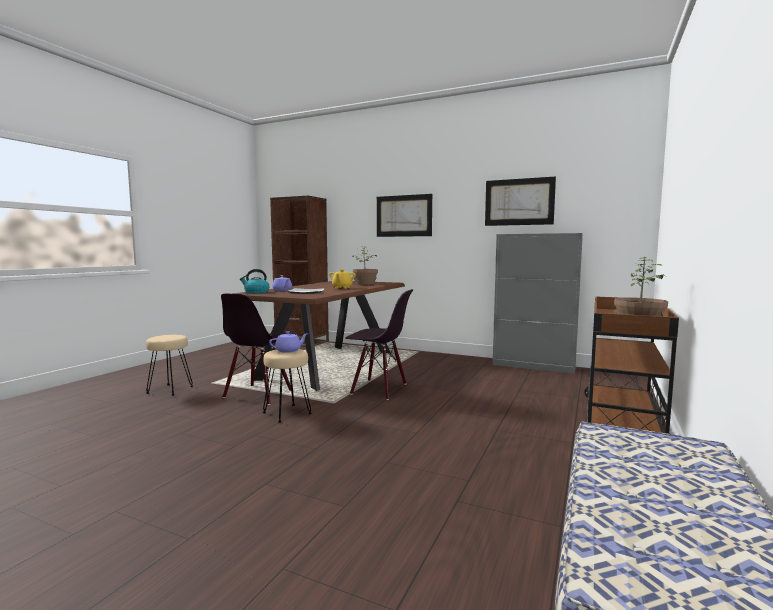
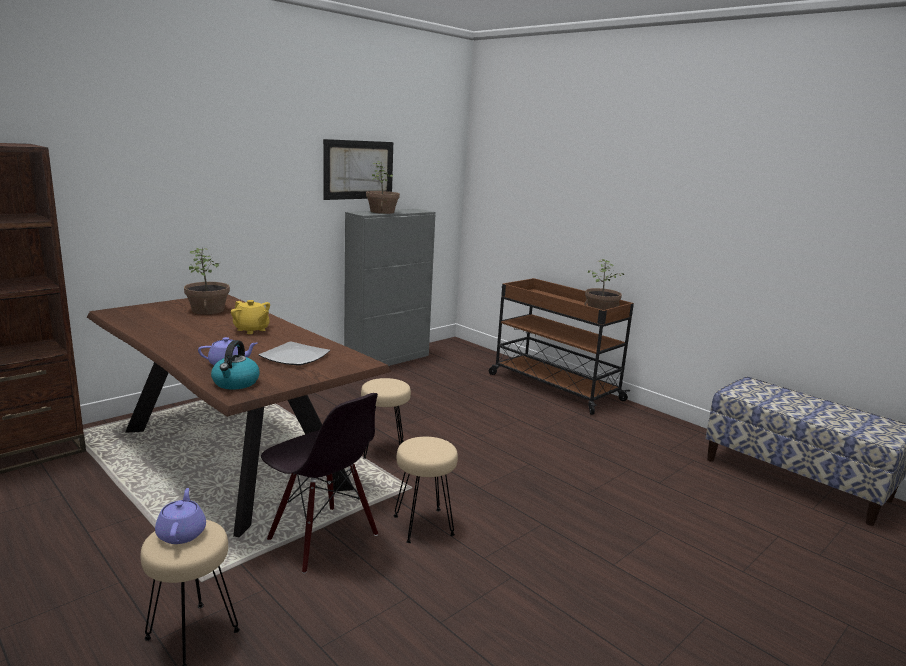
camera: 70 degrees left, 10 degrees up
(289, 350) = (424, 444): purple teapot -> purple teapot (182, 533)
(379, 389) = (384, 450): black chair -> beige stool
(403, 216) = (207, 184): picture -> none
(528, 233) = (382, 212): none -> potted plant

